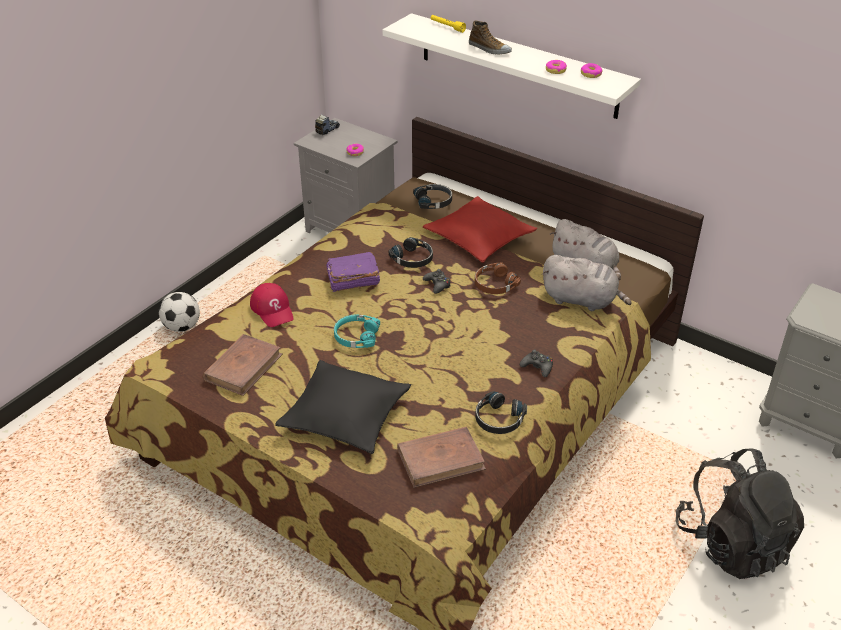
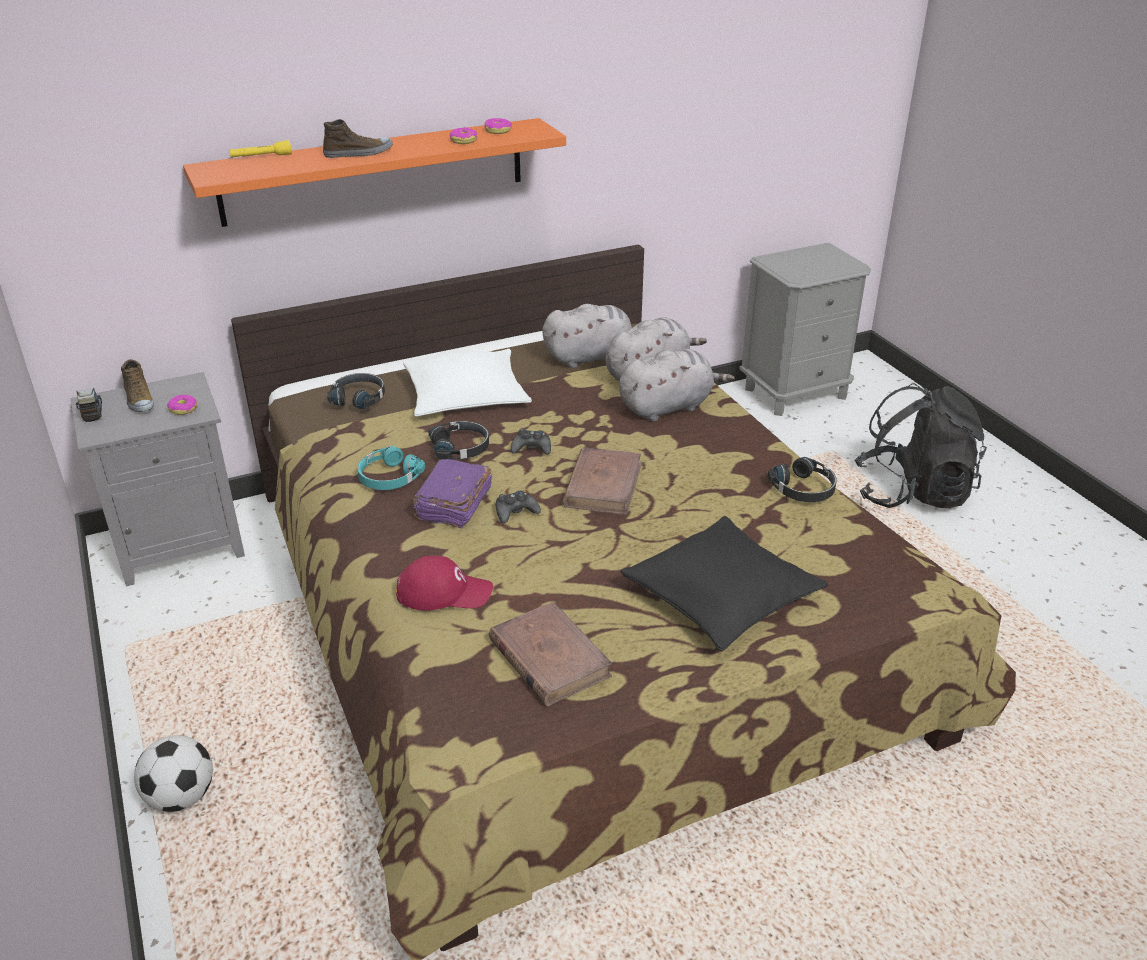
camera: 60 degrees left, 5 degrees down
(350, 136) = (139, 400): none -> shoe
(356, 336) = (573, 539): turquoise headphones -> turquoise headphones (388, 477)
(441, 460) = (846, 549): brown book -> brown book (603, 485)
(479, 238) = (466, 396): red pillow -> white pillow
(494, 284) = (571, 412): brown headphones -> none
(517, 65) = (374, 171): white shelf -> orange shelf
(537, 367) = (736, 436): black game controller -> black game controller (515, 512)
(546, 323) = (668, 407): none -> grey plush toy

